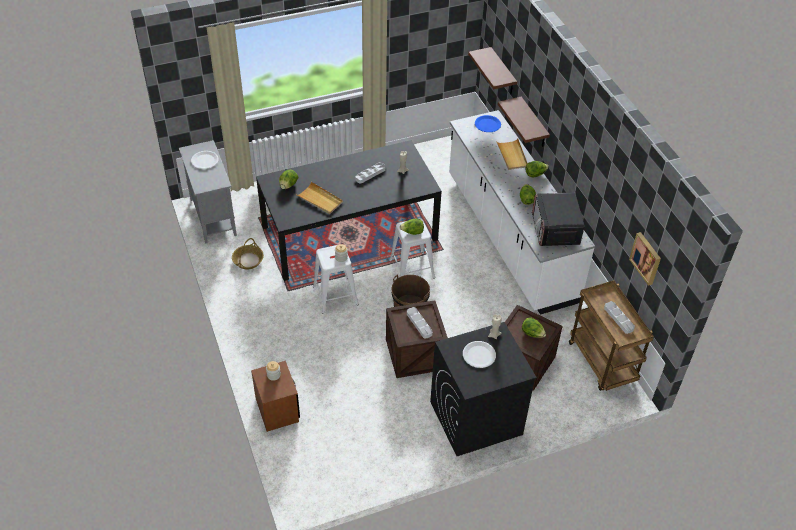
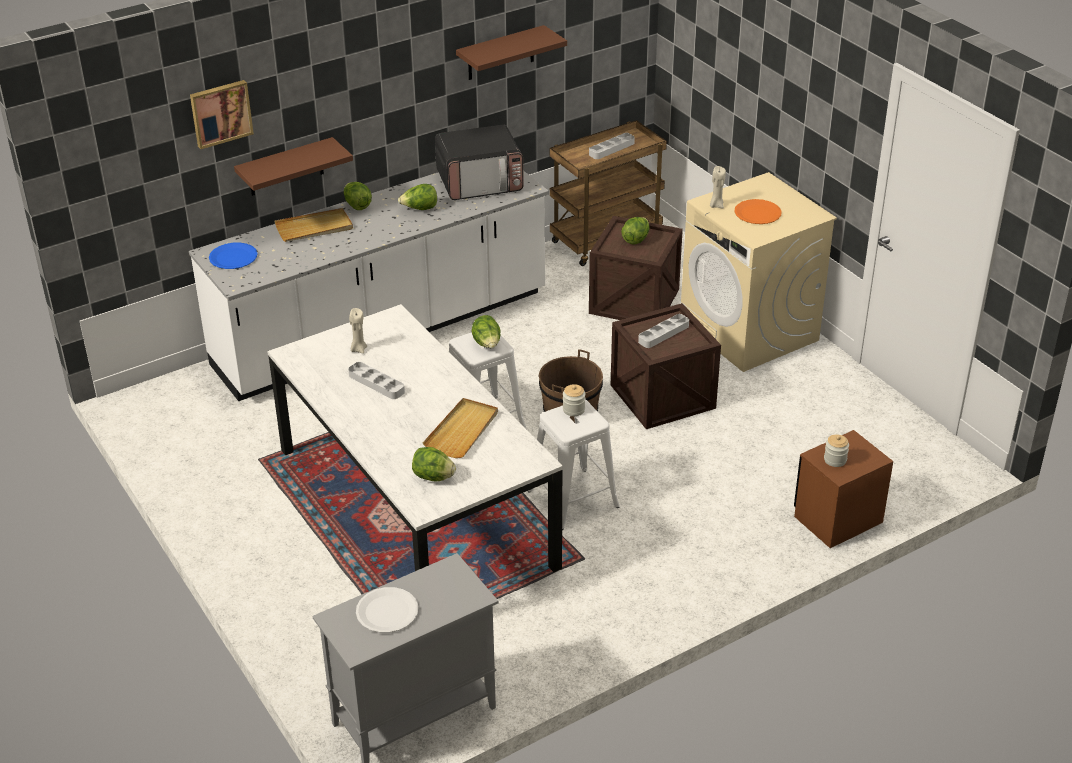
camera: 100 degrees left, 10 degrees down
(248, 260) = (524, 630): basket -> none
(350, 233) = (414, 507): black dining table -> white dining table
(475, 418) = (749, 331): black washing machine -> beige washing machine
(479, 355) = (757, 213): white plate -> orange plate
(503, 72) = (162, 188): brown shelf -> brown shelf (500, 53)
(646, 258) = (583, 55): picture -> picture (220, 113)

